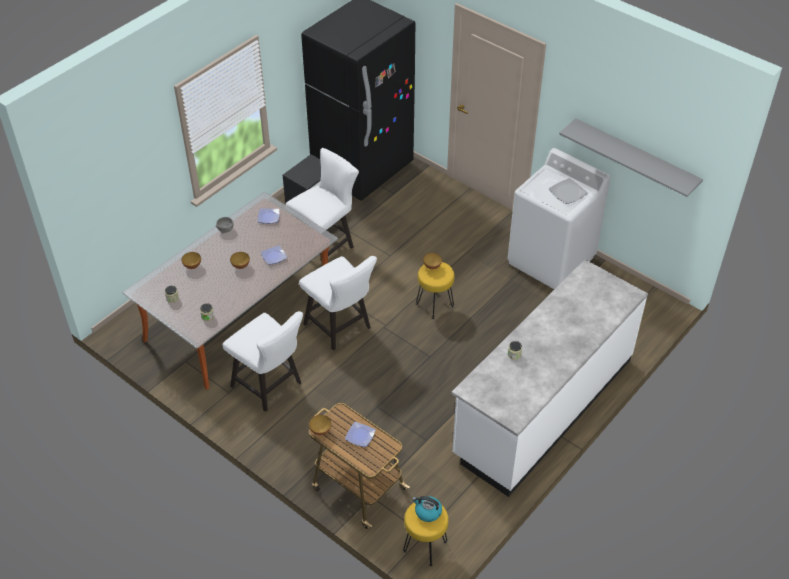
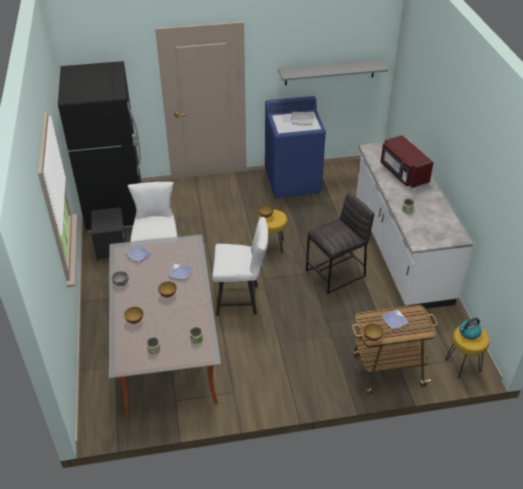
camera: 50 degrees left, 5 degrees down
(270, 387) = (253, 365): white chair -> none
(450, 375) = (336, 273): none -> grey stool
(551, 260) = (293, 181): white washing machine -> blue washing machine
(576, 319) = (403, 173): none -> red microwave

